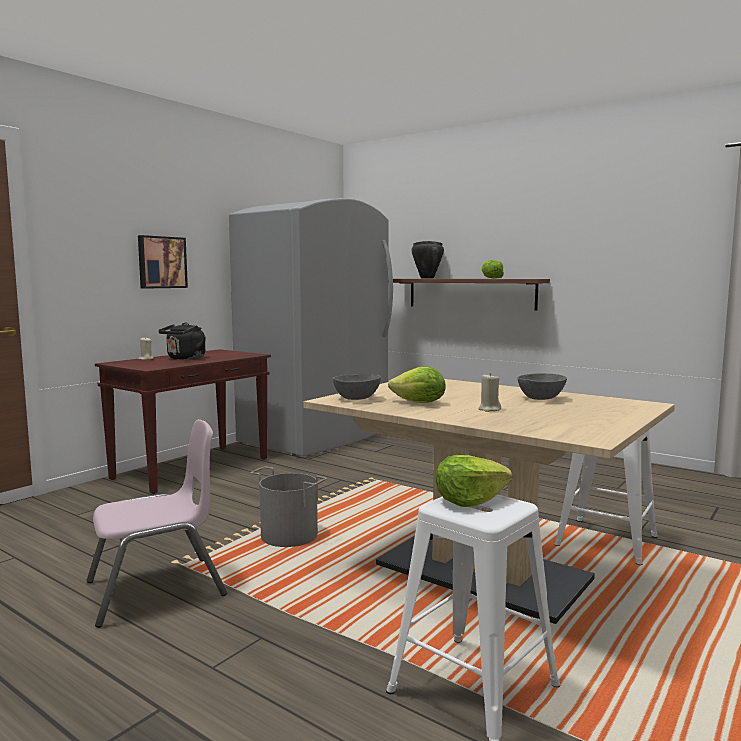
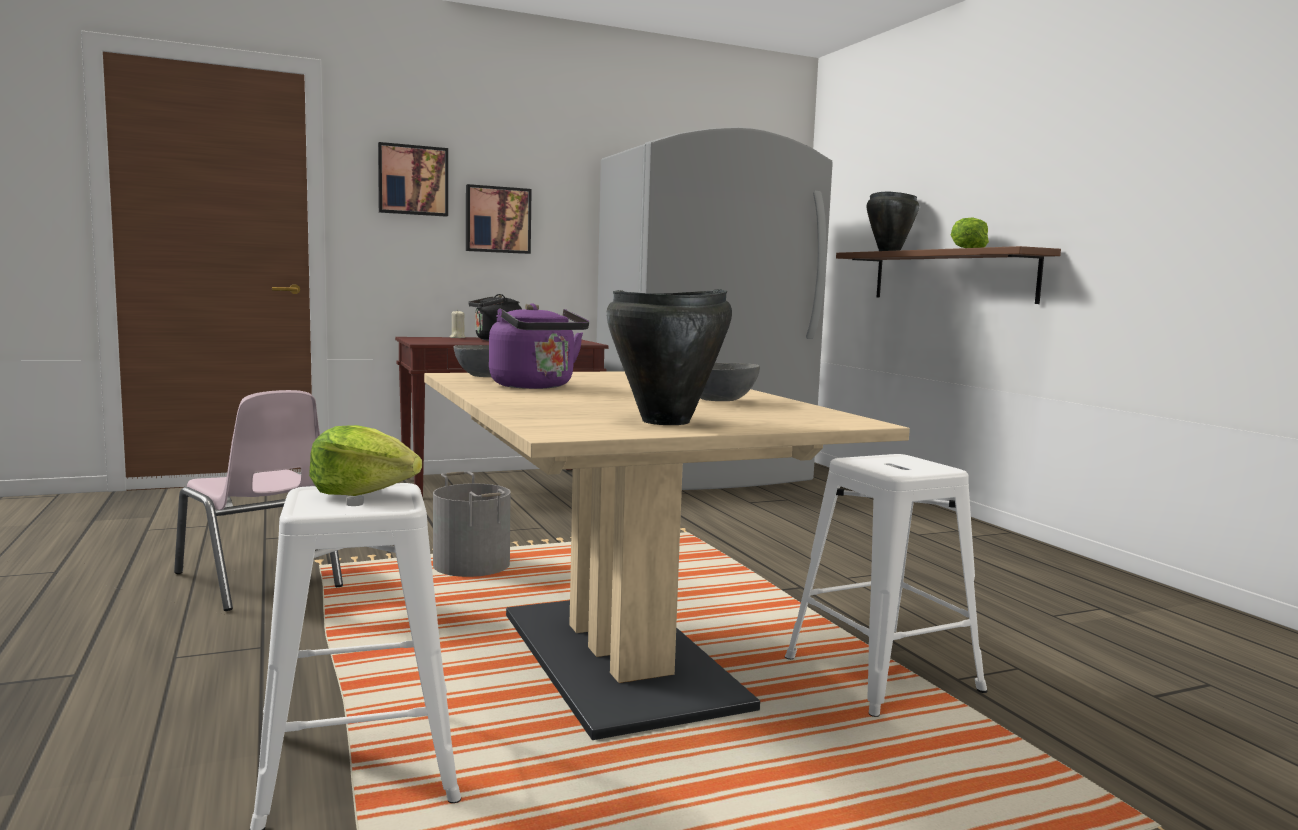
camera: 30 degrees right, 0 degrees up
(98, 232) = (412, 180): none -> picture
(157, 589) = (259, 580): pink chair -> pink chair turned 45 degrees clockwise
(419, 403) = (535, 386): lettuce -> purple kettle
(489, 409) = (588, 399): beige candle -> none
(591, 420) = (667, 421): none -> black cooking pot

